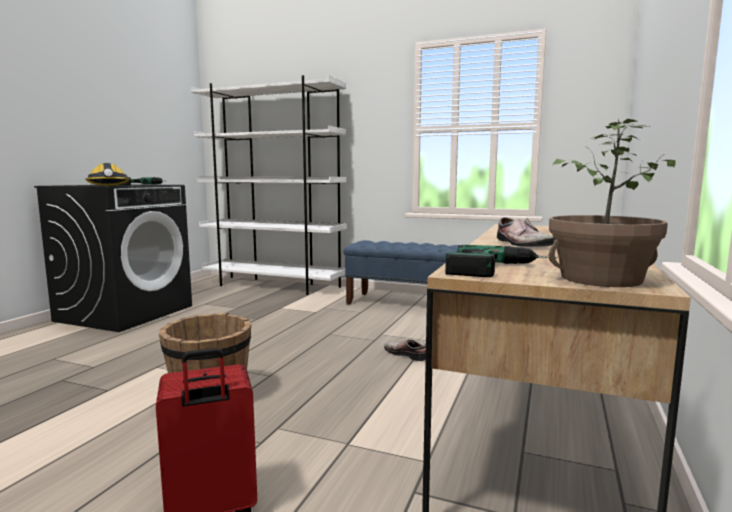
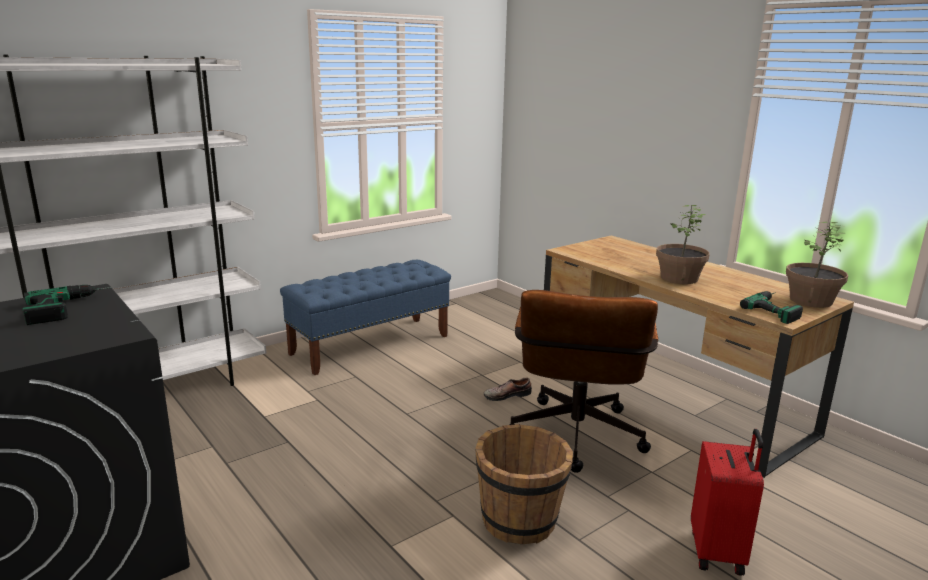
camera: 60 degrees left, 10 degrees up
(109, 185) = (114, 334): hard hat -> none
(364, 395) = (575, 441): none -> brown office chair
(520, 244) = (678, 278): shoe -> potted plant

